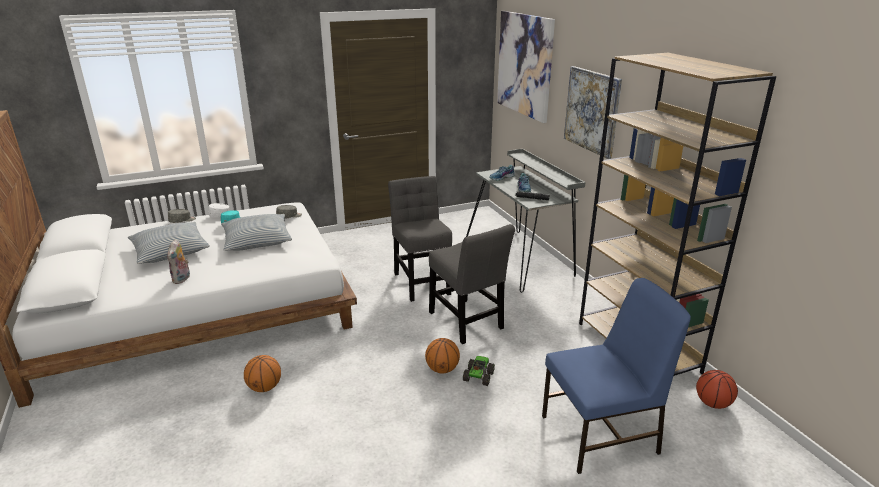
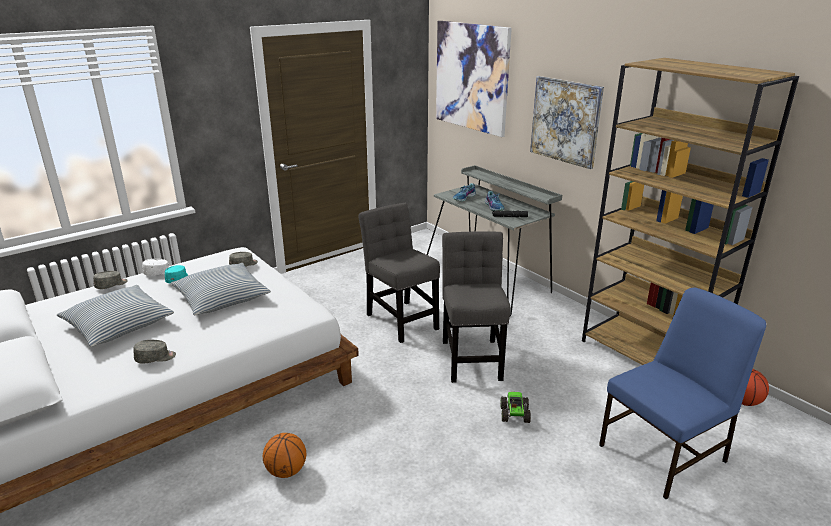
camera: 15 degrees left, 0 degrees up
(182, 279) = (155, 358): plush toy -> grey cap
(442, 369) = (473, 413): basketball -> none
(467, 322) = (472, 357): grey chair -> grey chair turned 135 degrees counterclockwise

